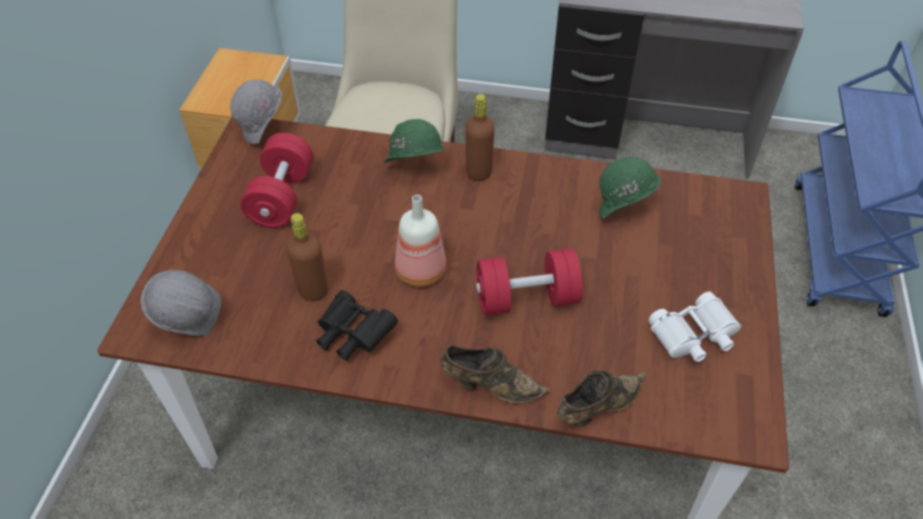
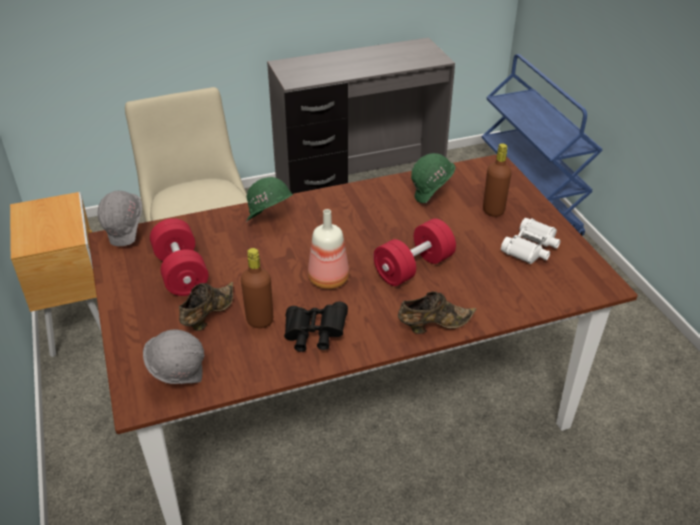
camera: 30 degrees left, 10 degrees down
(478, 172) = (316, 207): brown bottle -> brown bottle (493, 211)
(596, 408) = (508, 309): brown shoe -> brown shoe (207, 316)

